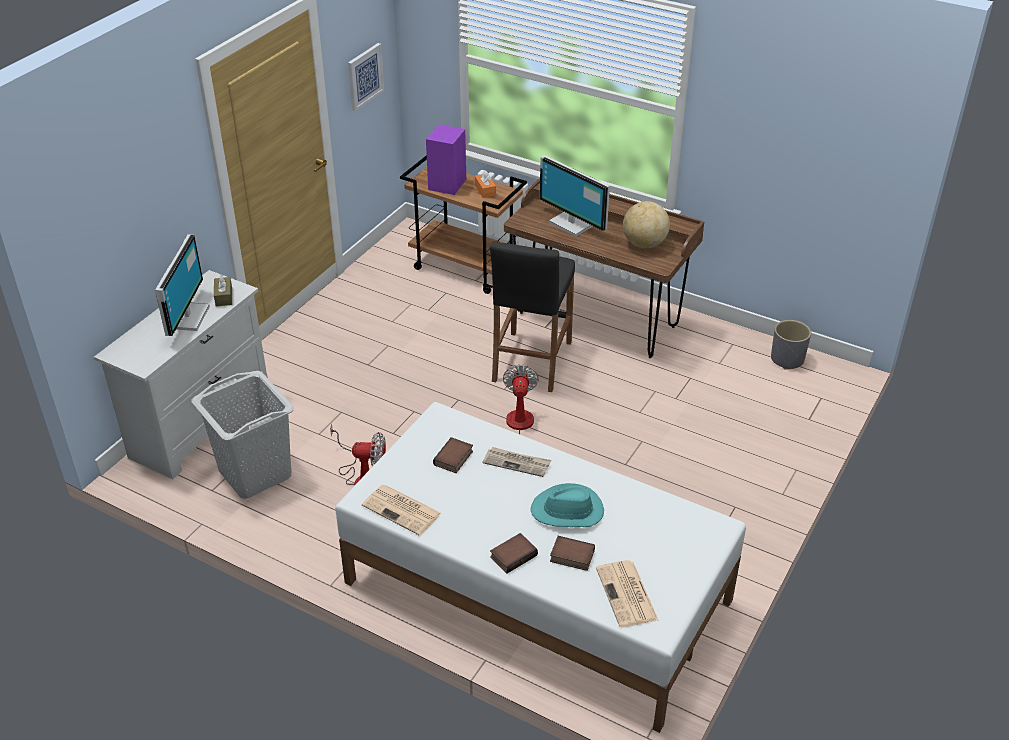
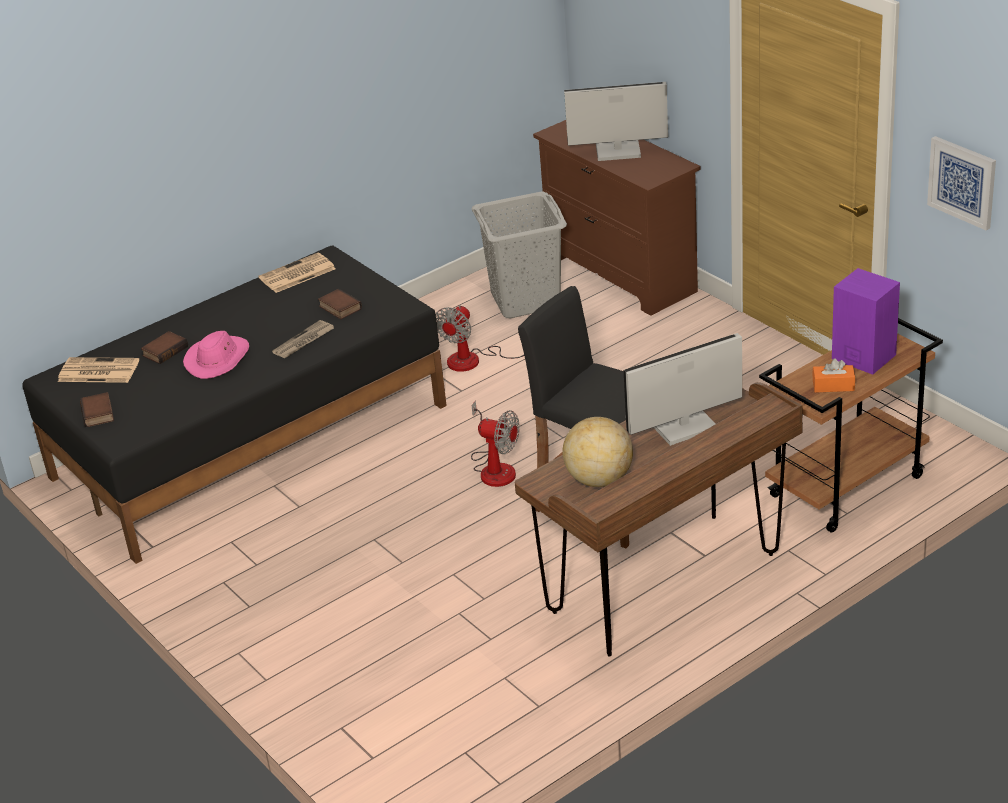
camera: 115 degrees right, 5 degrees down
(186, 317) = (618, 153): monitor -> monitor turned 150 degrees clockwise
(201, 423) = (621, 274): white dresser -> brown dresser
(224, 297) = (642, 172): brown tissue box -> none
(513, 555) = (194, 321): book -> book (99, 413)
(537, 593) = (247, 441): white bed -> black bed
(568, 511) = (218, 359): turquoise hat -> pink hat
(787, 359) = (472, 753): grey planter -> none

